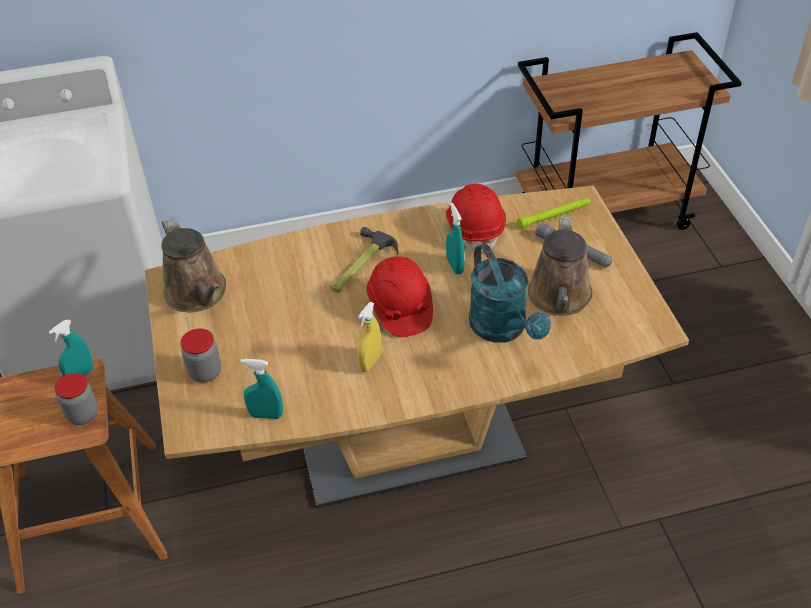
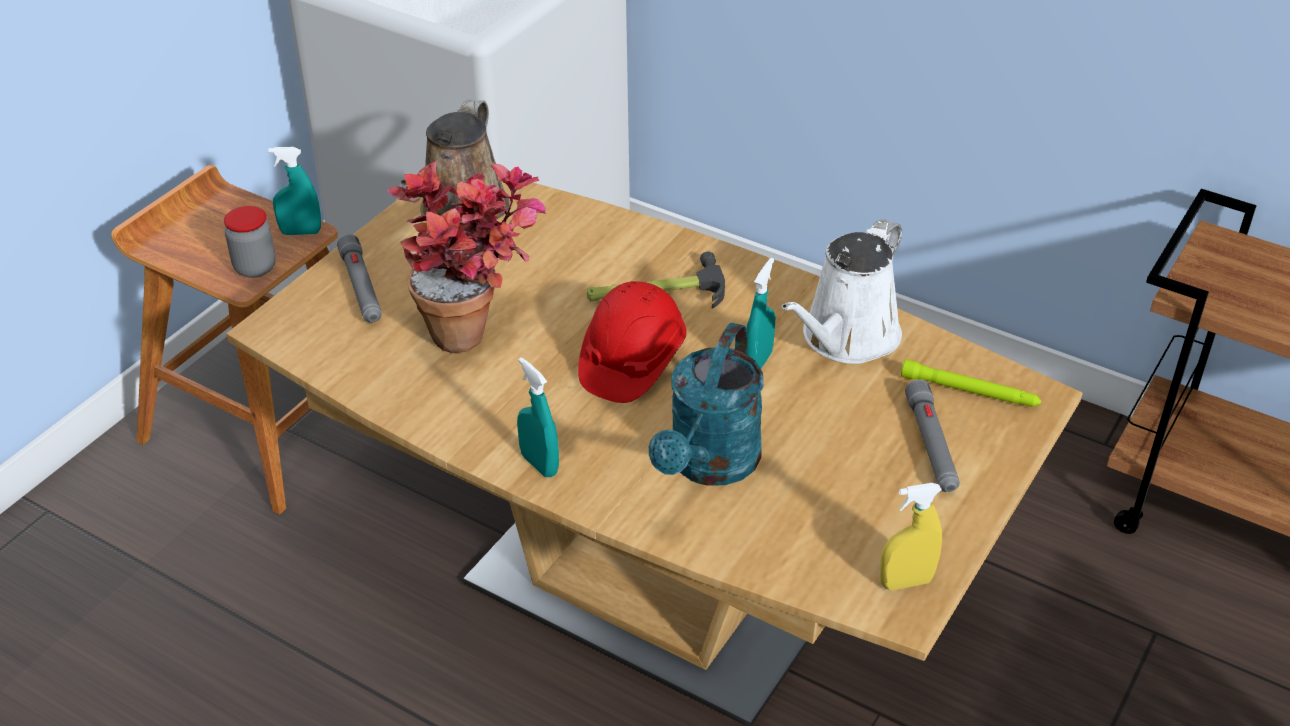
camera: 45 degrees right, 5 degrees down
(205, 372) = (361, 288): jar -> grey flashlight
(266, 415) = (353, 365): turquoise spray bottle -> turquoise spray bottle (539, 464)
(306, 349) = (478, 334): none -> potted plant
(370, 362) = (519, 392): yellow spray bottle -> yellow spray bottle (906, 582)
(475, 228) = (846, 339): red hard hat -> white watering can
(559, 298) = (829, 483): brown watering can -> none

